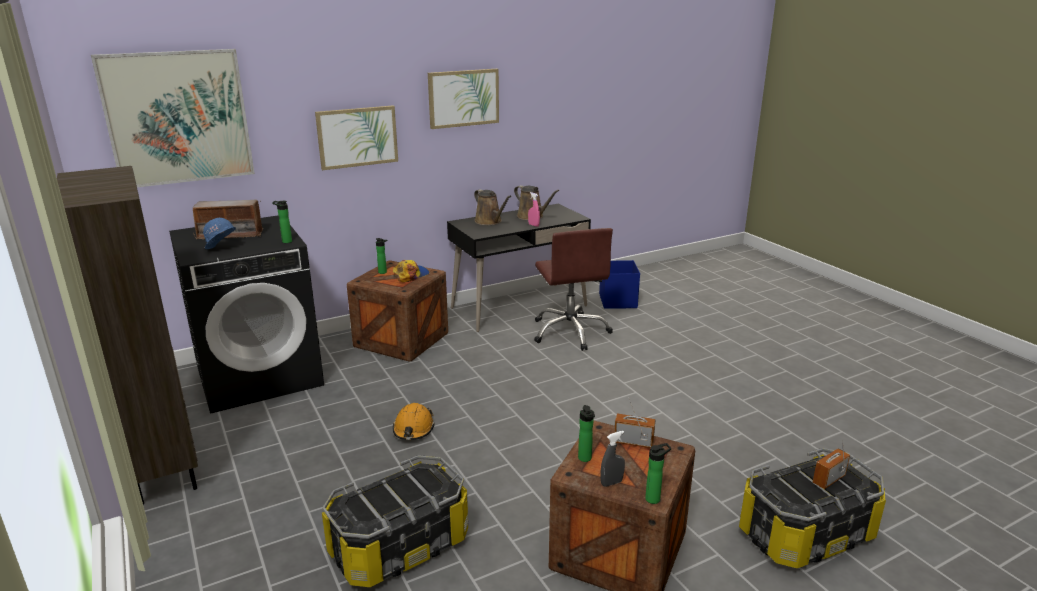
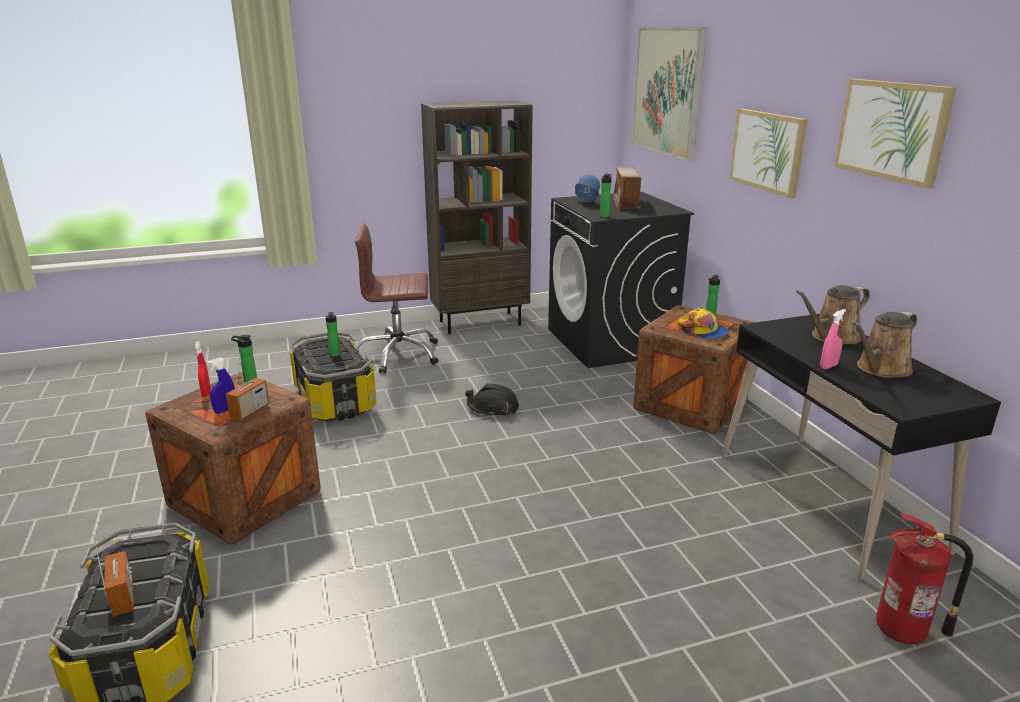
camera: 100 degrees right, 0 degrees up
(413, 429) = (493, 408): orange hard hat -> black hard hat
(570, 332) = (737, 542): brown office chair -> brown office chair (398, 354)
(611, 483) = (206, 392): grey spray bottle -> red spray bottle
(617, 301) = (904, 632): blue storage box -> fire extinguisher
(639, 457) = (225, 410): none -> blue spray bottle
(654, 498) = (165, 407): bottle -> bottle (334, 355)

